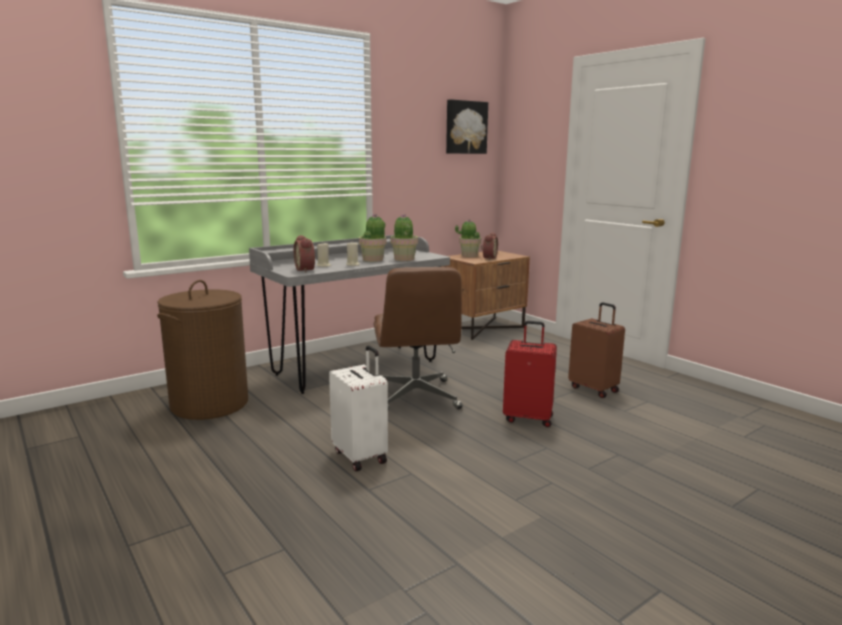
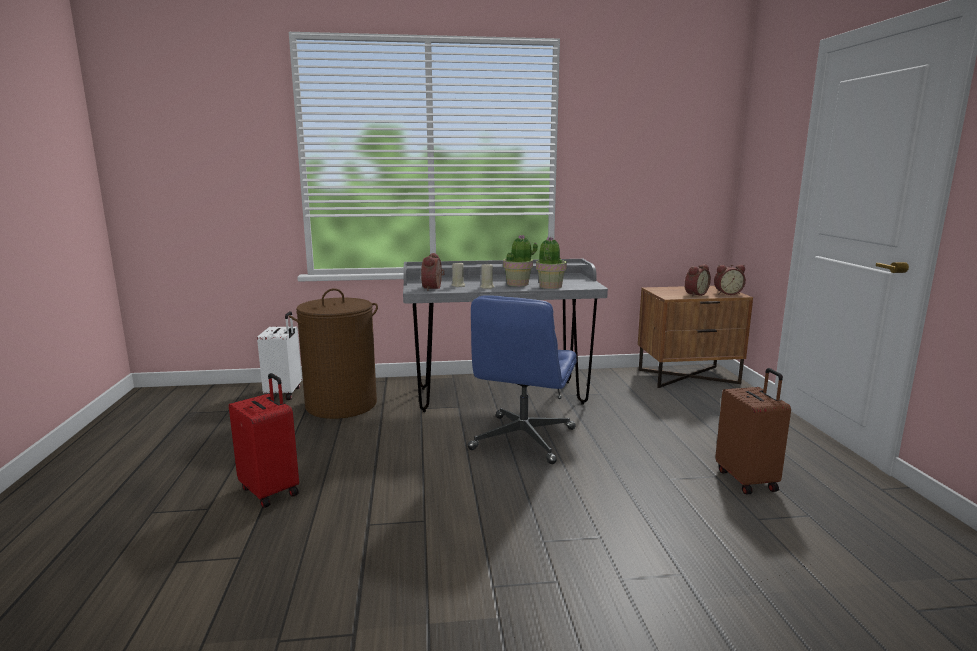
camera: 30 degrees right, 0 degrees up
(361, 456) = (401, 488): white suitcase -> white suitcase (284, 393)
(416, 397) = (523, 440): brown office chair -> blue office chair
(465, 127) = (686, 138): picture -> none
(469, 255) = (677, 289): potted plant -> none
(509, 255) = (727, 293): none -> alarm clock
(528, 418) = (618, 495): red suitcase -> red suitcase (271, 491)

